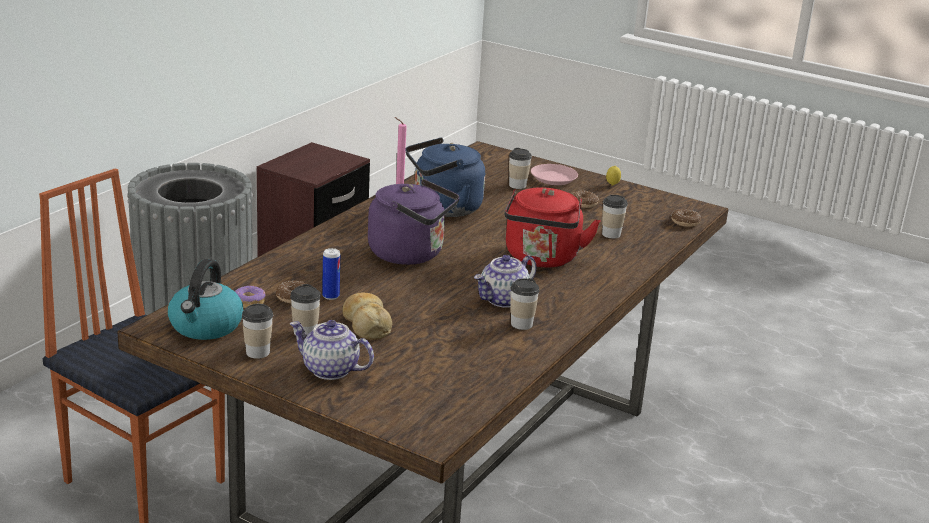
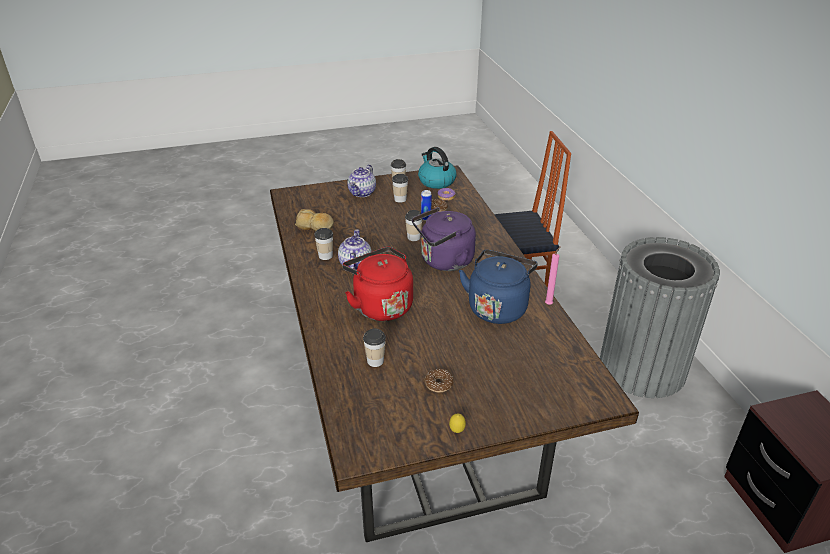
camera: 135 degrees right, 10 degrees up
(329, 370) = (362, 193): teapot -> teapot turned 135 degrees clockwise
(366, 324) = (386, 215): bread -> bread (315, 227)
(517, 185) = (507, 369): cup -> cup (413, 237)
(553, 178) = (504, 401): pink plate -> none
(685, 222) = (345, 420): donut -> none

